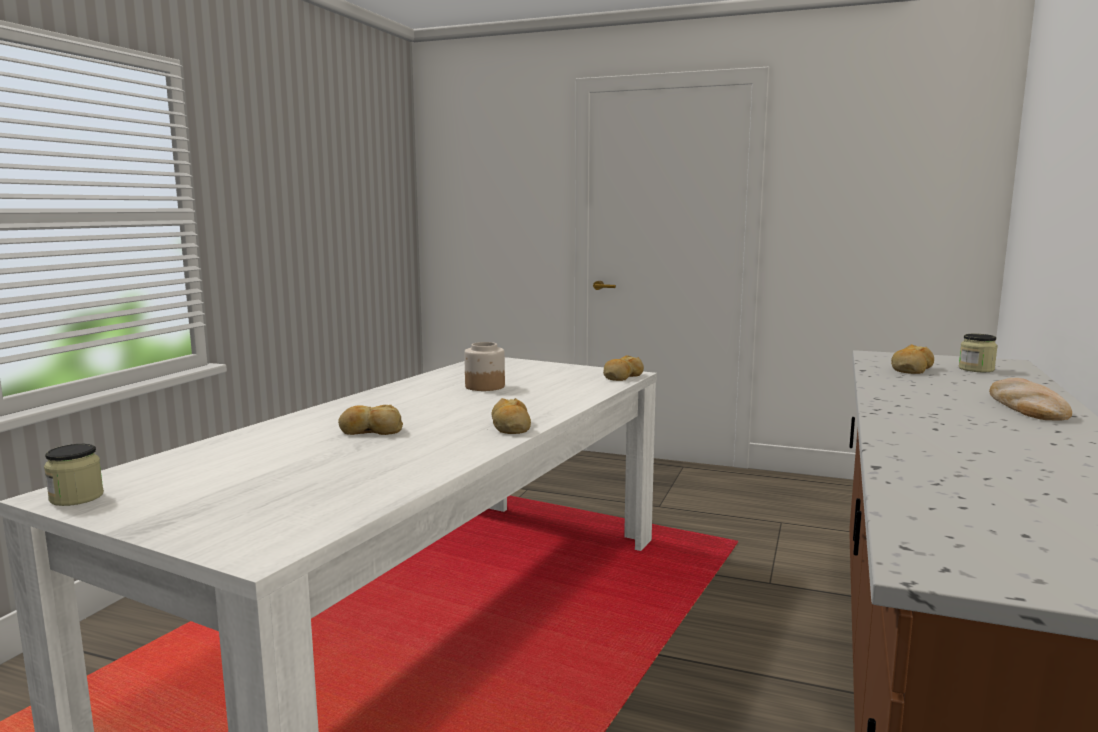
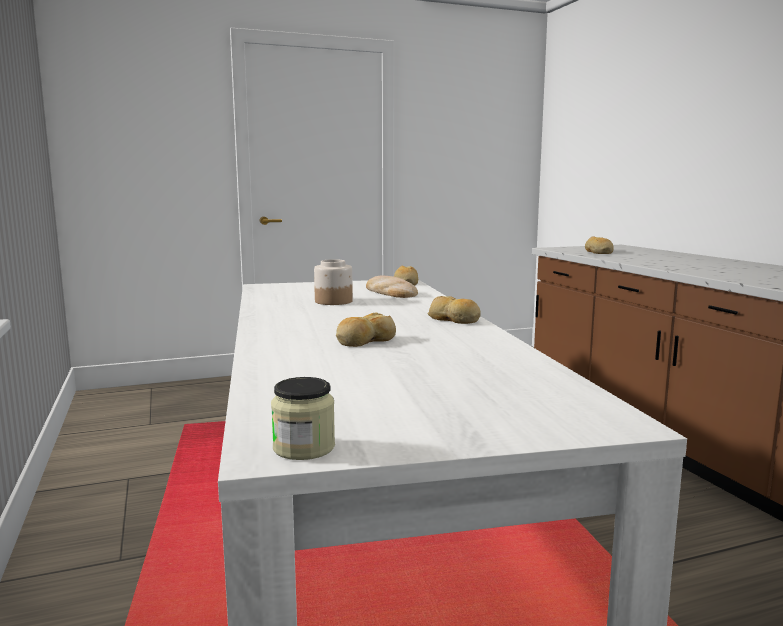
camera: 40 degrees left, 0 degrees up
(976, 369) = (622, 249): jar -> none
(1025, 406) = (707, 260): bread -> bread (389, 292)

